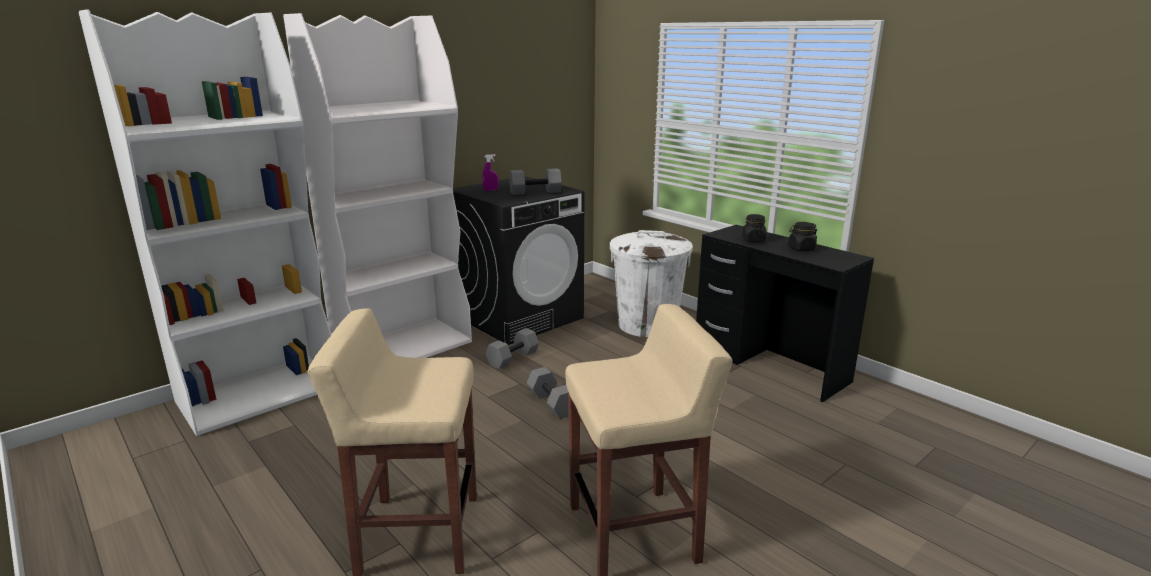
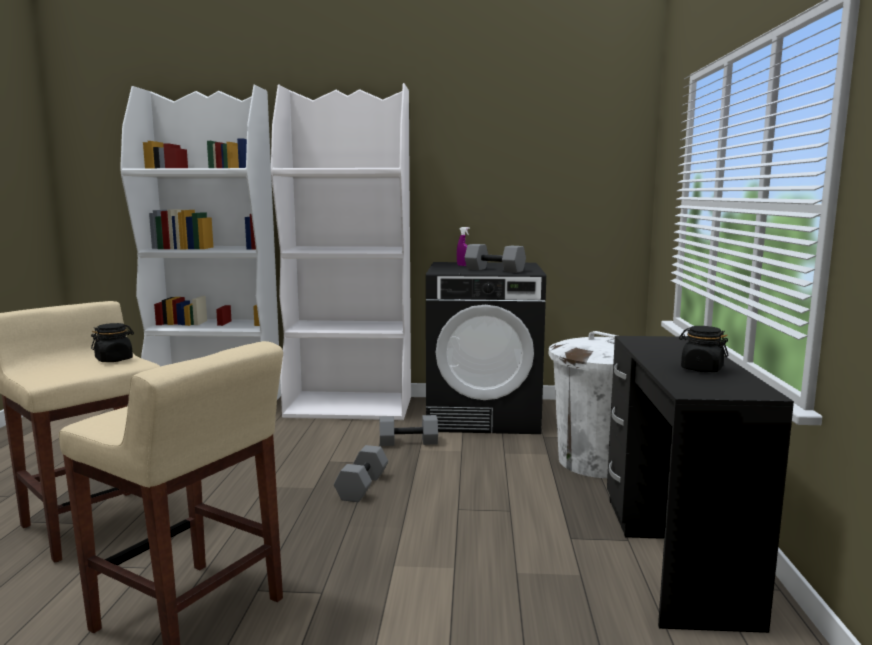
camera: 45 degrees right, 10 degrees down
(753, 240) = (662, 350): black jar -> black jar (114, 359)

